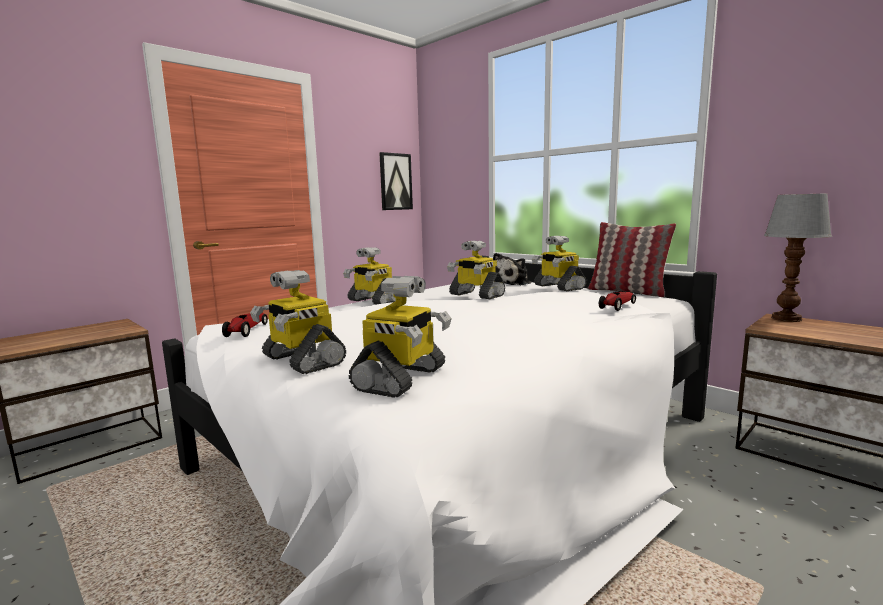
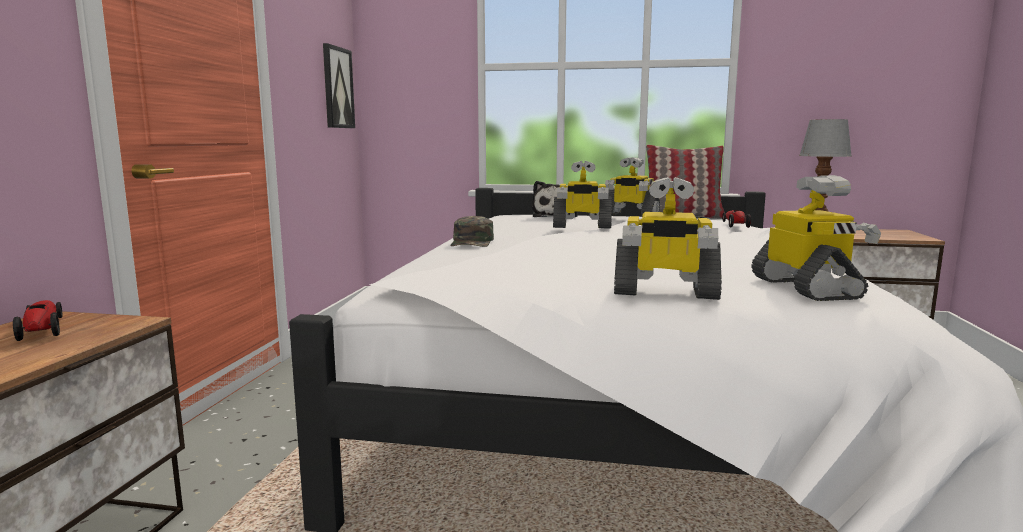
camera: 35 degrees left, 0 degrees up
(247, 331) = (471, 280): toy car -> toy car (42, 329)
(373, 301) = (472, 242): toy robot -> green cap

